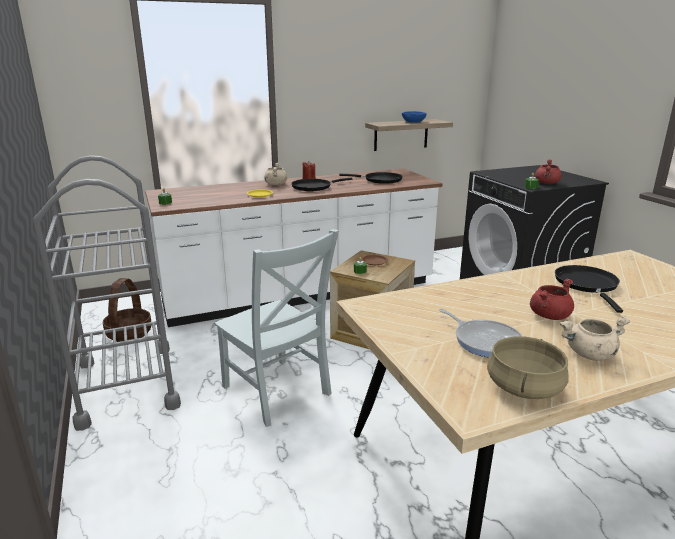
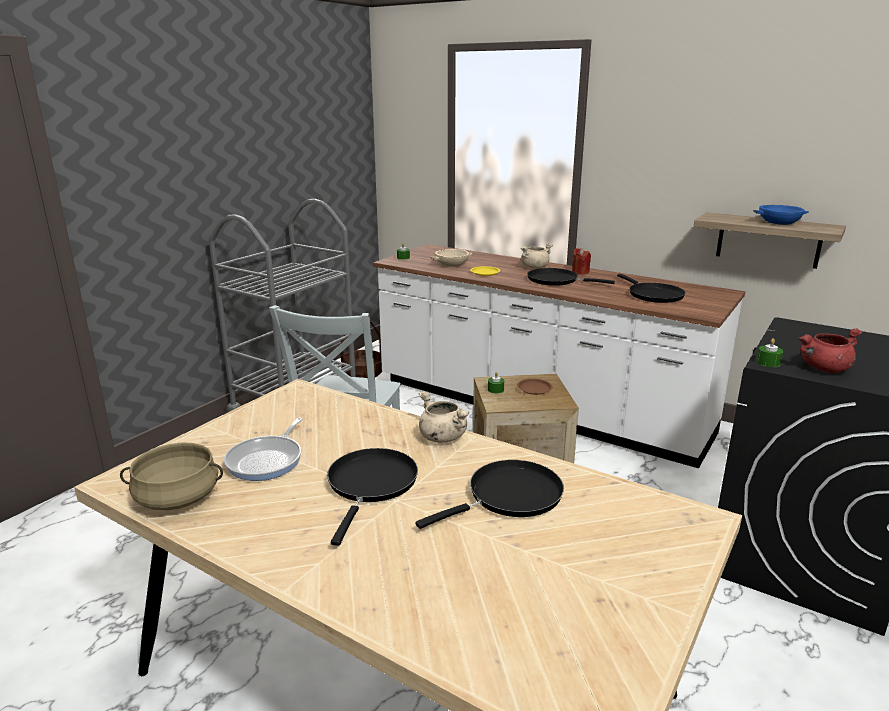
camera: 55 degrees right, 0 degrees up
(218, 196) = (451, 264): none -> beige bowl
(549, 315) = (371, 485): red cooking pot -> black frying pan
(589, 354) = (280, 525): beige cooking pot -> beige cooking pot (441, 437)

